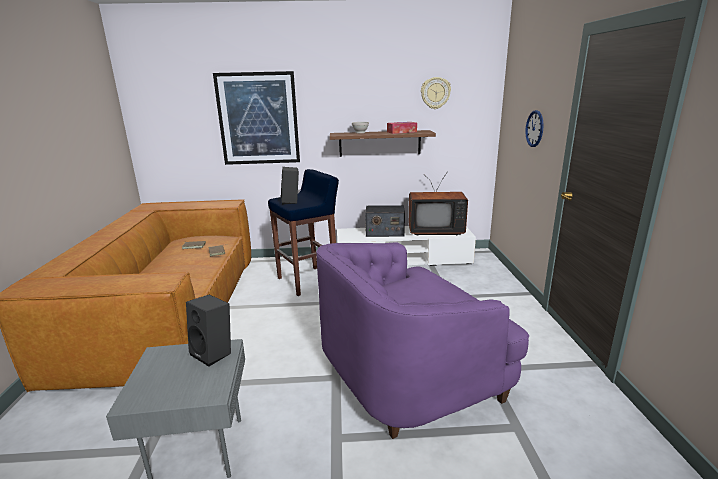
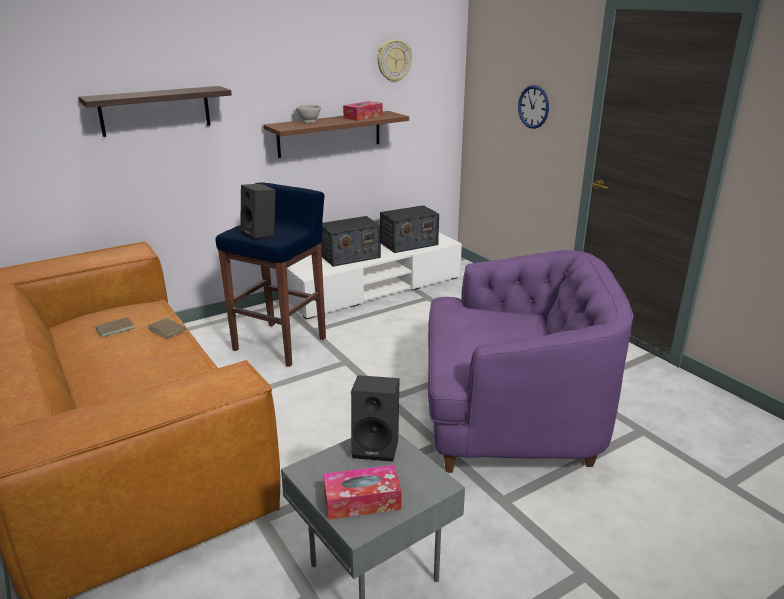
camera: 30 degrees left, 5 degrees up
(155, 385) = (362, 501): none -> tissue box
(258, 119) = (155, 111): picture -> shelf
(409, 374) = (509, 416): purple armchair -> purple armchair turned 120 degrees counterclockwise
(434, 231) = (408, 244): television -> radio

